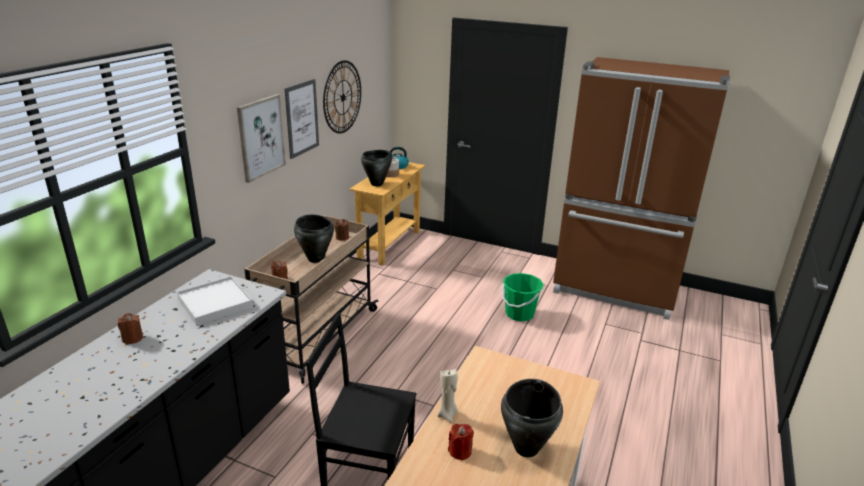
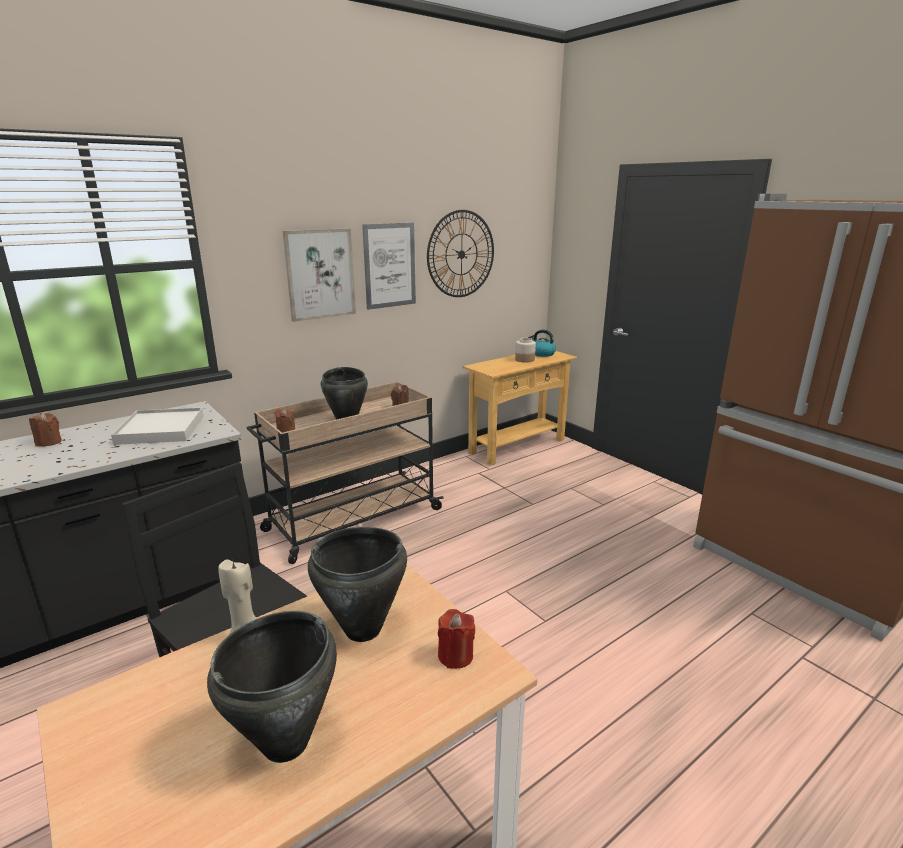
camera: 30 degrees right, 5 degrees down
(377, 184) = (498, 366): black cooking pot -> black cooking pot (363, 630)
(460, 451) = (192, 701): red candle -> red candle (455, 655)
(519, 314) = (620, 561): green bucket -> none

